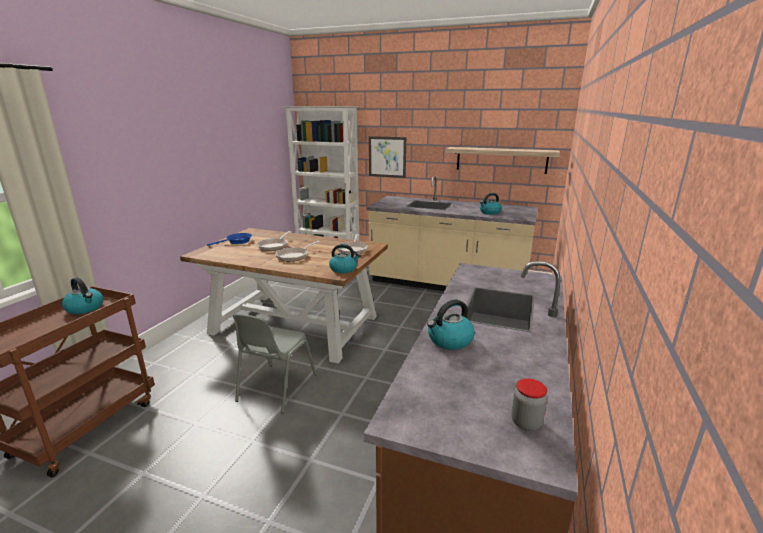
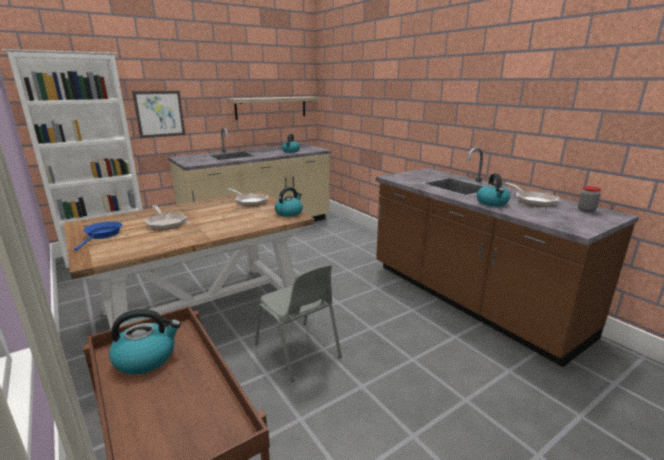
camera: 55 degrees left, 0 degrees up
(294, 256) = (217, 221): frying pan -> frying pan (533, 200)

